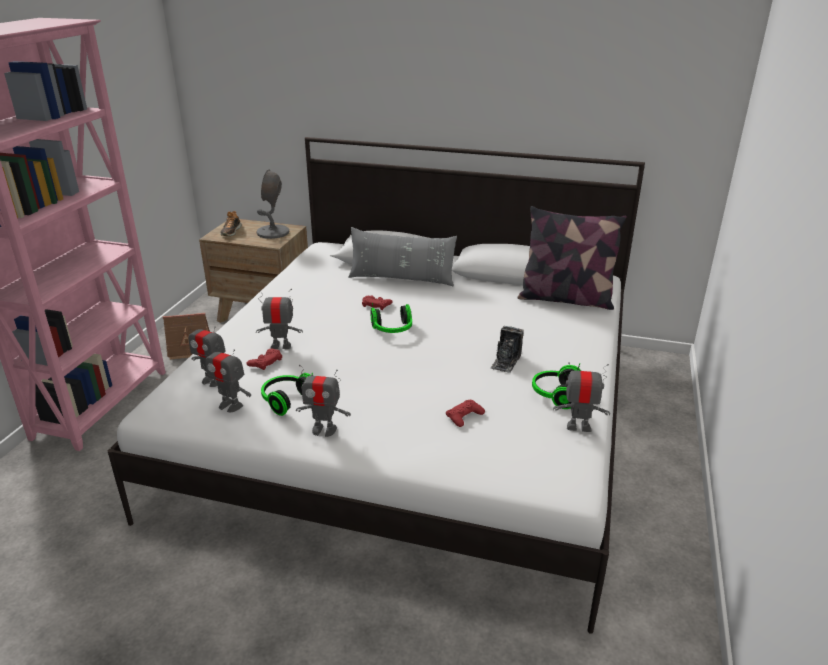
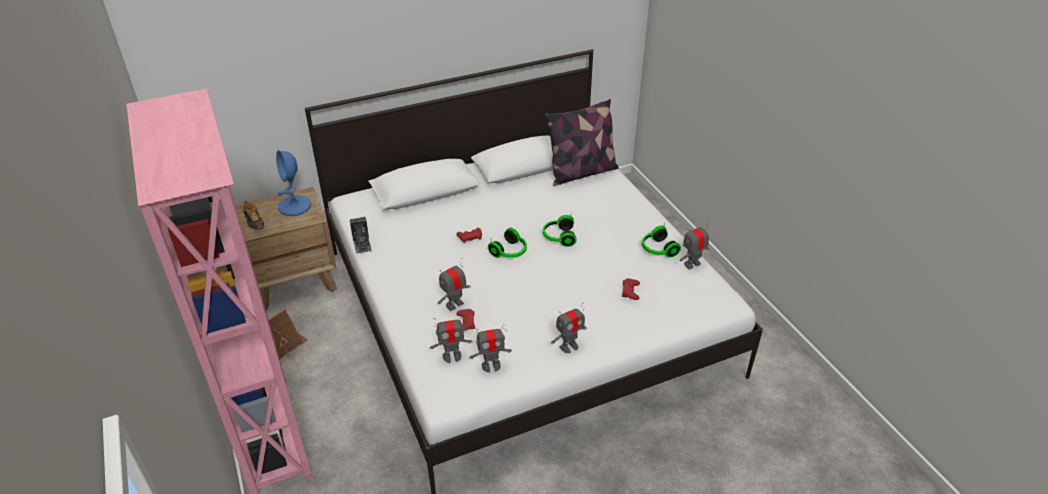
camera: 40 degrees left, 10 degrees up
(273, 232) = (295, 206): grey table lamp -> blue table lamp
(286, 400) = (519, 341): headphones -> headphones (558, 237)
(401, 279) = (455, 205): grey pillow -> none
(506, 362) = (606, 240): camera -> camera (362, 243)

